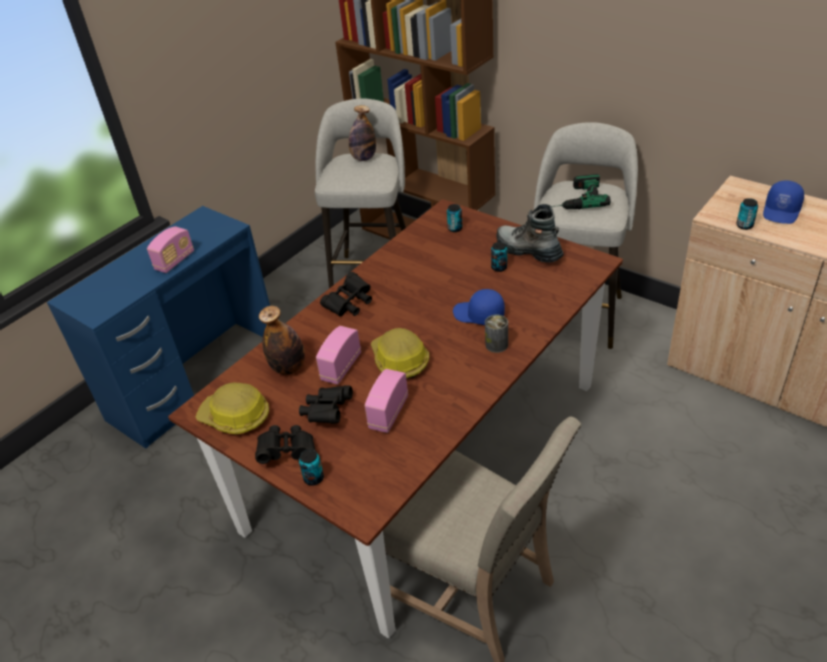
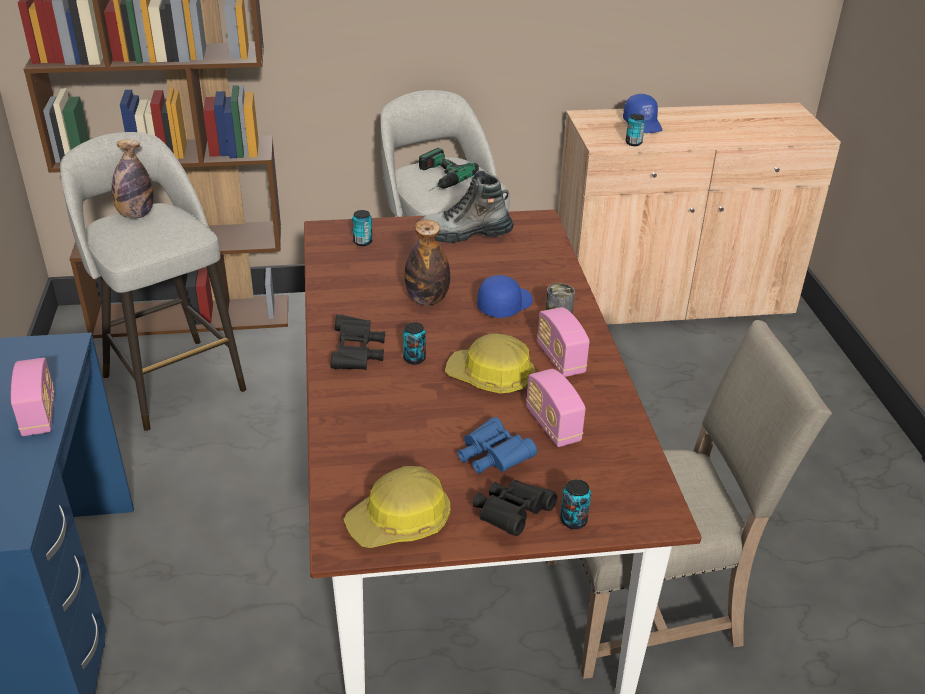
camera: 50 degrees left, 5 degrees down
(288, 367) = (384, 444): bottle -> bottle (427, 299)
(327, 412) = (492, 459): black binoculars -> blue binoculars
(341, 367) = (442, 413): radio -> radio (560, 359)
(478, 315) = (504, 305): blue cap -> blue cap turned 150 degrees clockwise
(499, 267) = (460, 258): can -> can (414, 359)

